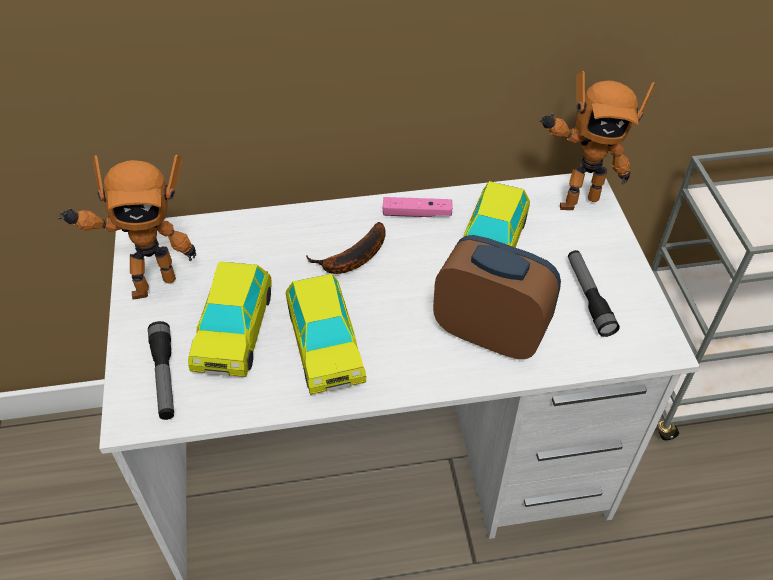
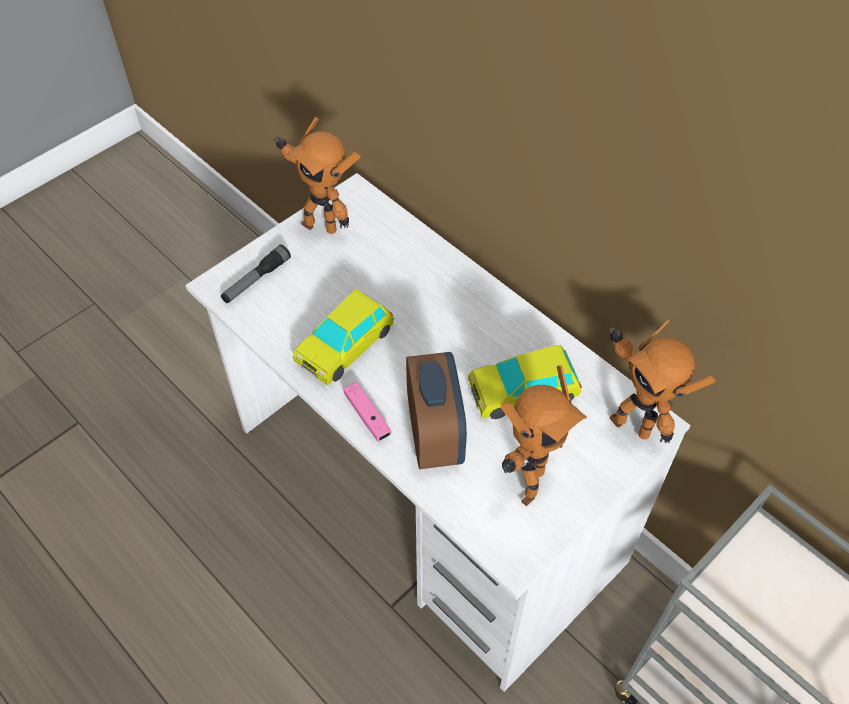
camera: 55 degrees right, 5 degrees up
(234, 331) = (317, 291): toy car -> none
(352, 259) = (435, 315): banana -> none
(417, 213) = (516, 327): pink game controller -> pink game controller (367, 416)
(588, 297) = (525, 484): flashlight -> toy robot

